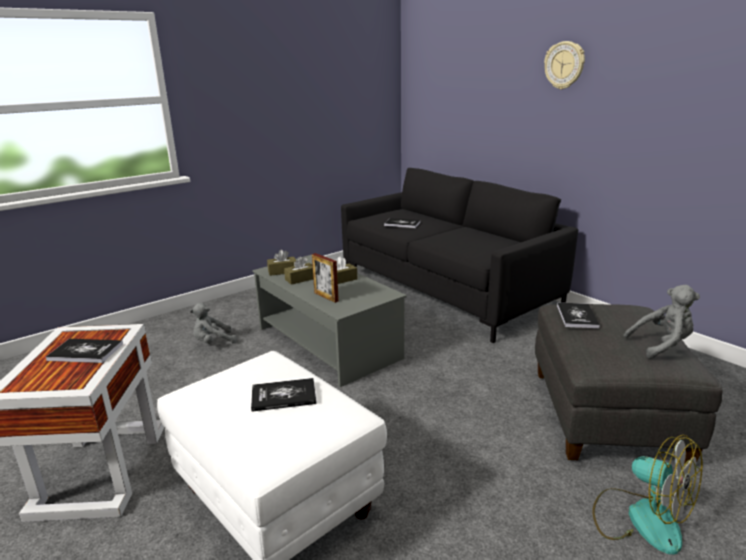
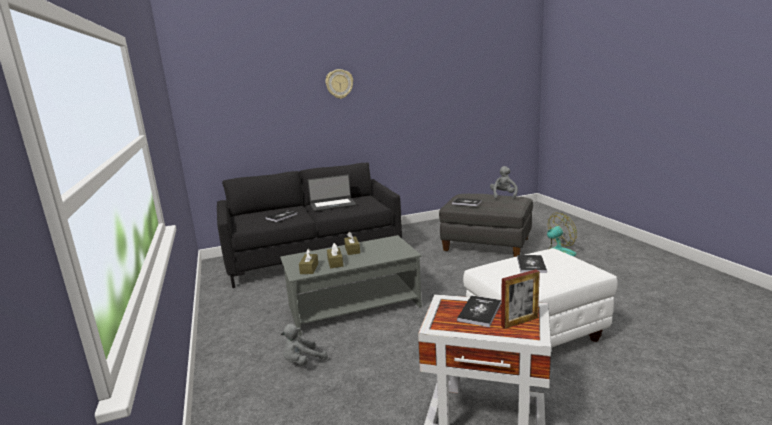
camera: 70 degrees left, 5 degrees down
(213, 342) = (302, 362): grey plush toy -> grey plush toy turned 60 degrees clockwise
(326, 297) = (380, 256): picture frame -> picture frame (519, 322)
(463, 235) = (333, 205): none -> laptop

